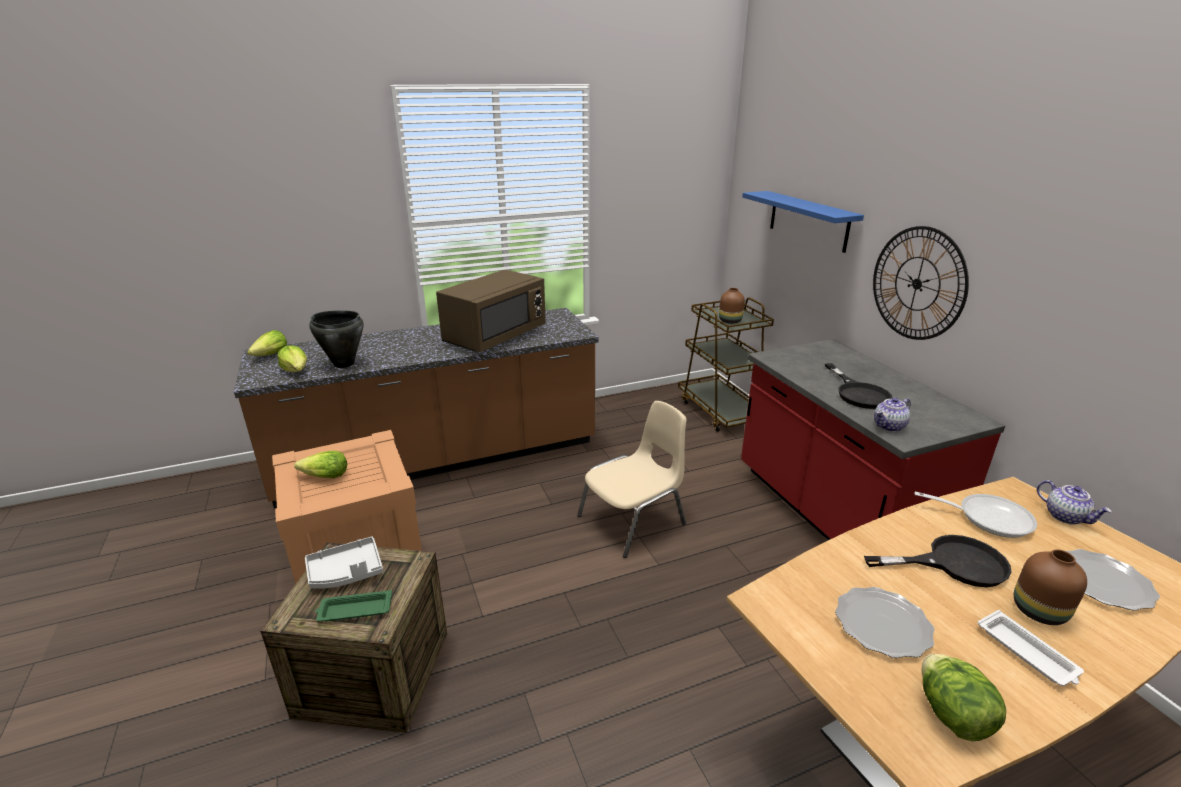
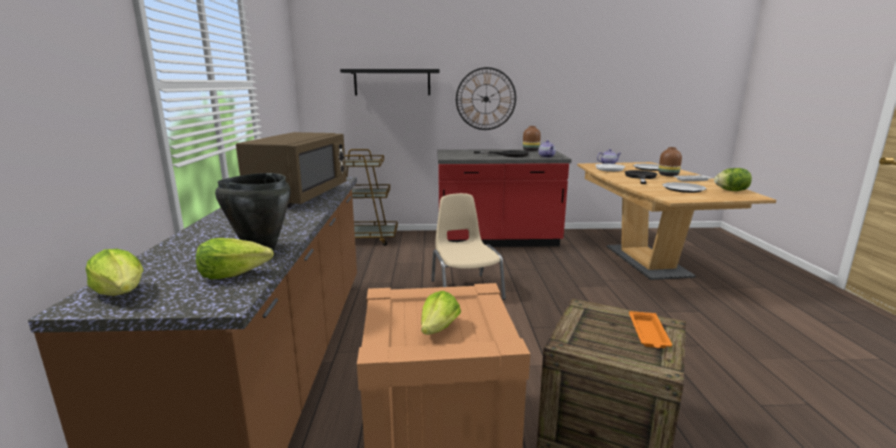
camera: 70 degrees left, 10 degrees down
(346, 572) = (595, 337): grey tray -> none
(354, 610) = (648, 334): green tray -> orange tray
(495, 336) = (299, 196): brown microwave -> brown microwave turned 45 degrees clockwise
(730, 321) = (363, 163): brown vase -> brown vase (530, 150)
(808, 220) = (392, 82): blue shelf -> black shelf

